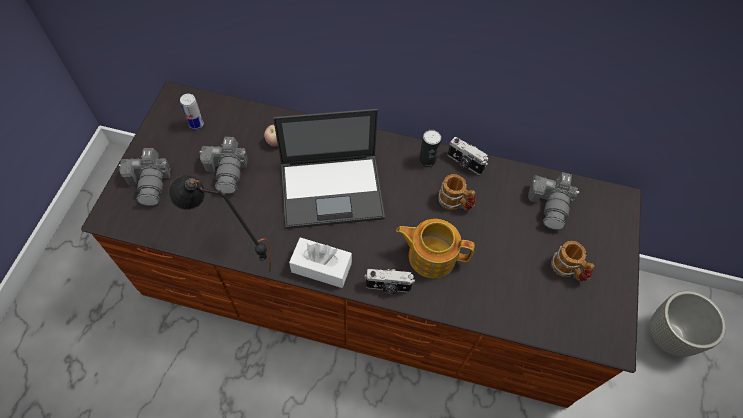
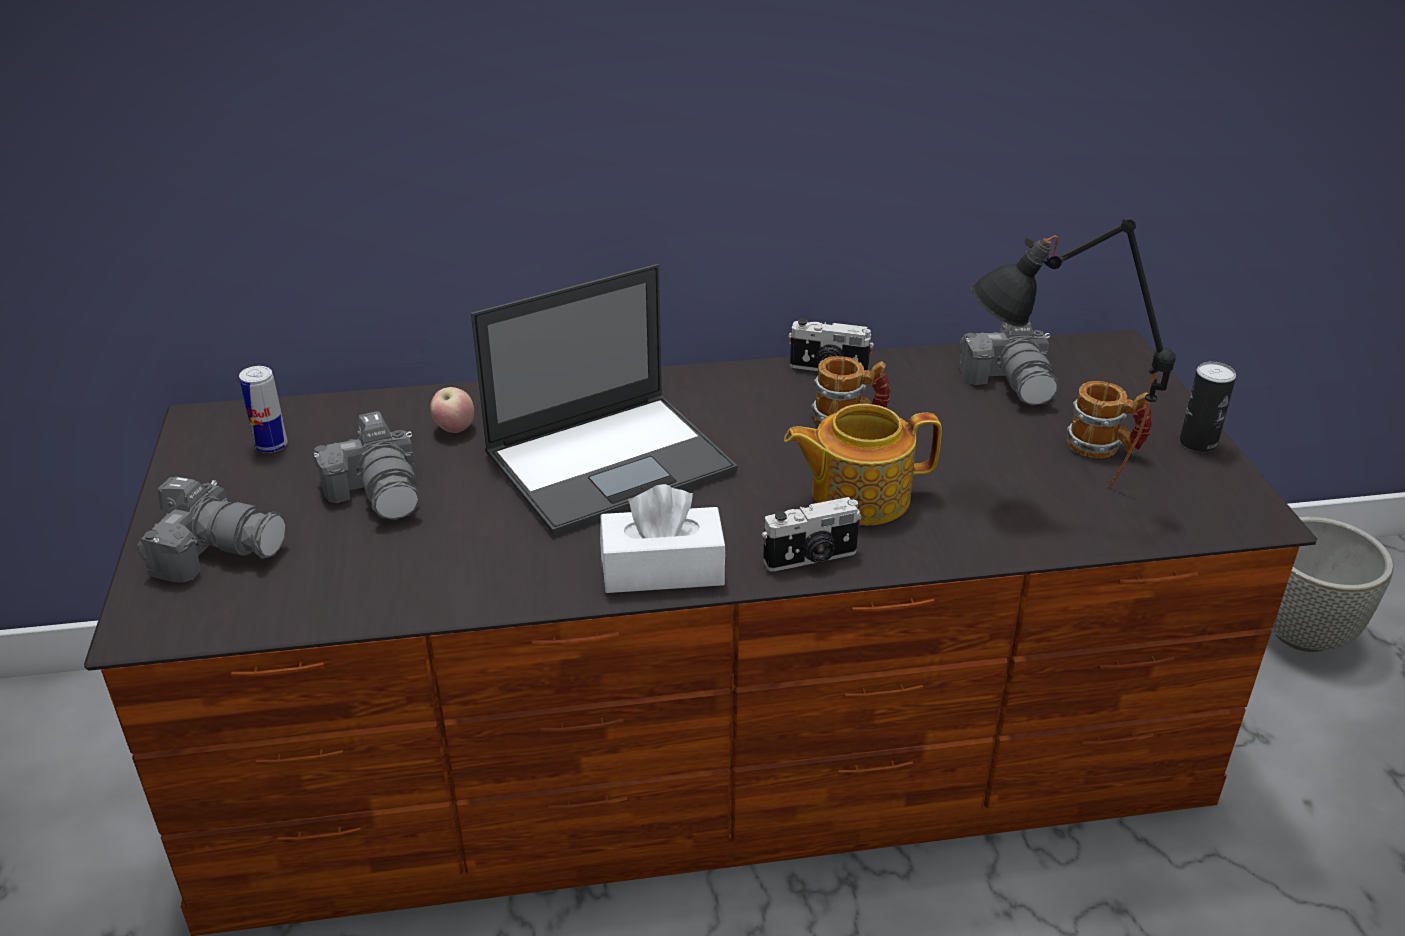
camera: 20 degrees left, 25 degrees down
(150, 183) = (217, 550): camera -> camera turned 45 degrees counterclockwise
(236, 263) = (481, 613): black table lamp -> black table lamp (1042, 493)
(427, 160) = (759, 382): can -> can (1198, 443)

